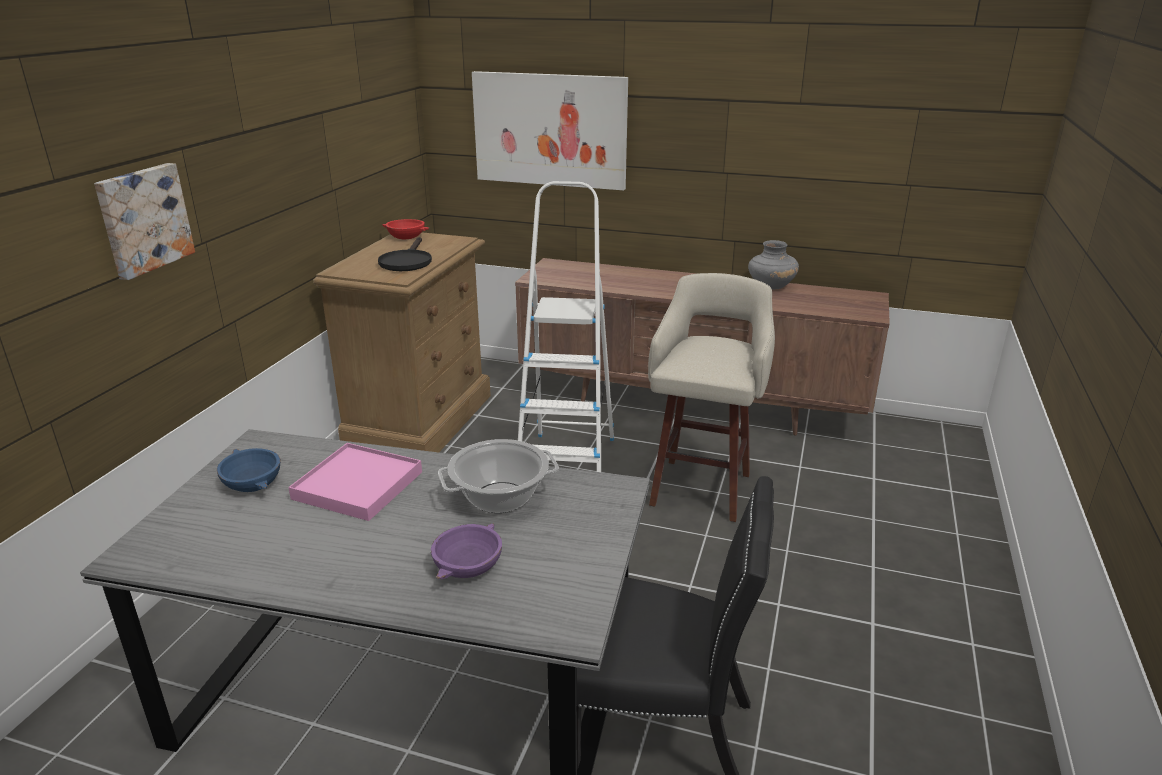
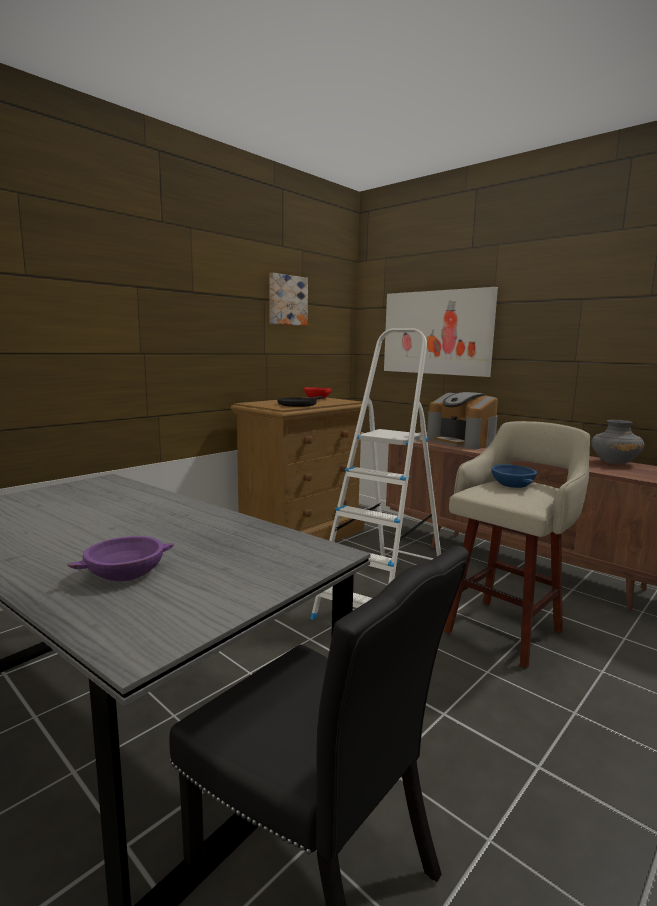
camera: 25 degrees right, 15 degrees down
(143, 219) = (91, 321): picture -> picture (287, 300)
(253, 482) = (69, 496): blue bowl -> blue bowl (513, 484)
(358, 485) = (129, 510): pink tray -> none
(499, 498) = (218, 538): cooking pot -> none
(603, 275) = (462, 442): none -> coffee machine

